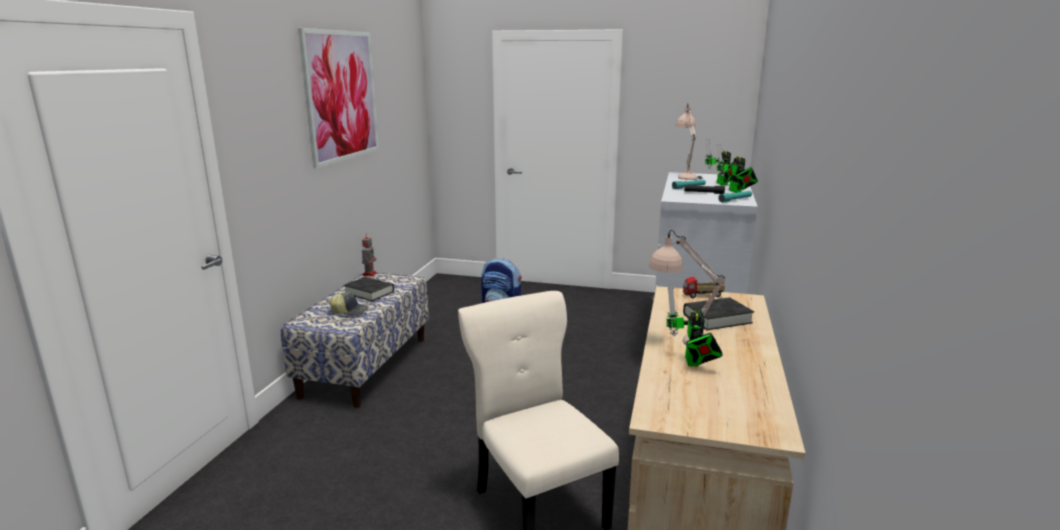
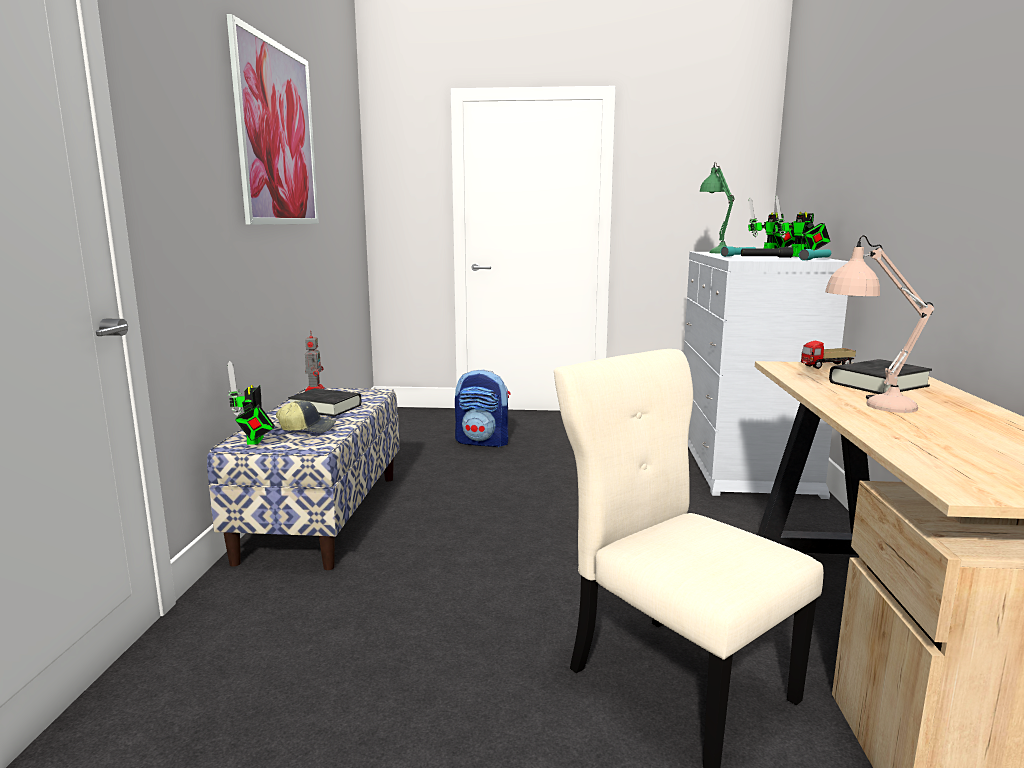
camera: 10 degrees left, 5 degrees down
(685, 176) = (716, 252): beige table lamp -> green table lamp
(692, 363) = (918, 426): toy robot -> toy robot (254, 442)

